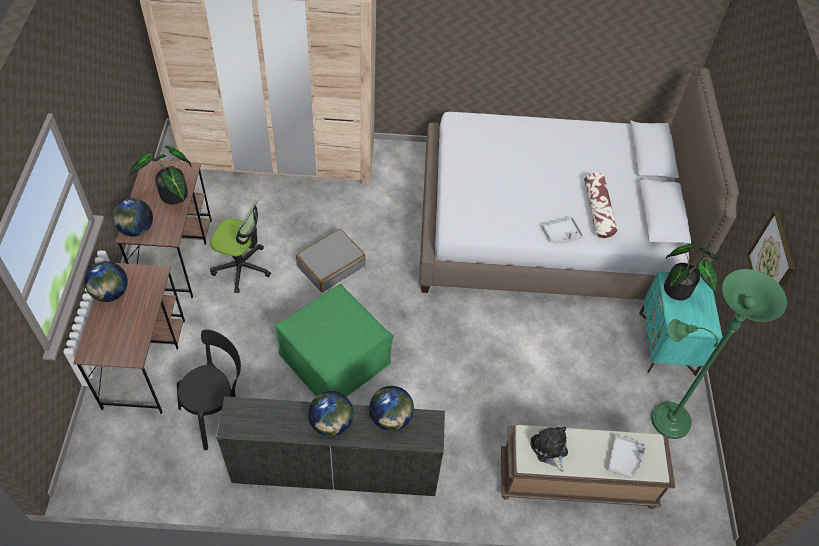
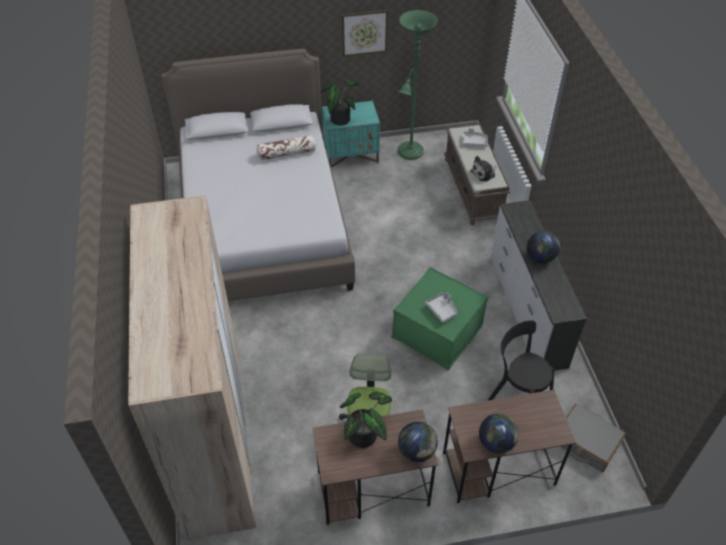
camera: 100 degrees left, 5 degrees down
(331, 266) = (344, 357): grey suitcase -> grey suitcase (586, 442)
(391, 418) = (520, 228): globe -> none
(561, 234) = (317, 170): grey tray -> grey tray (442, 310)

